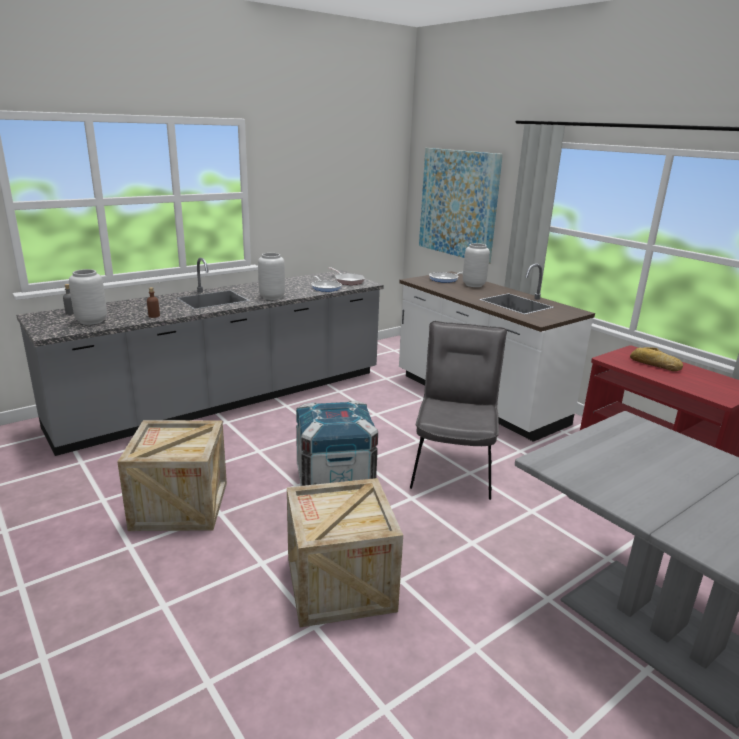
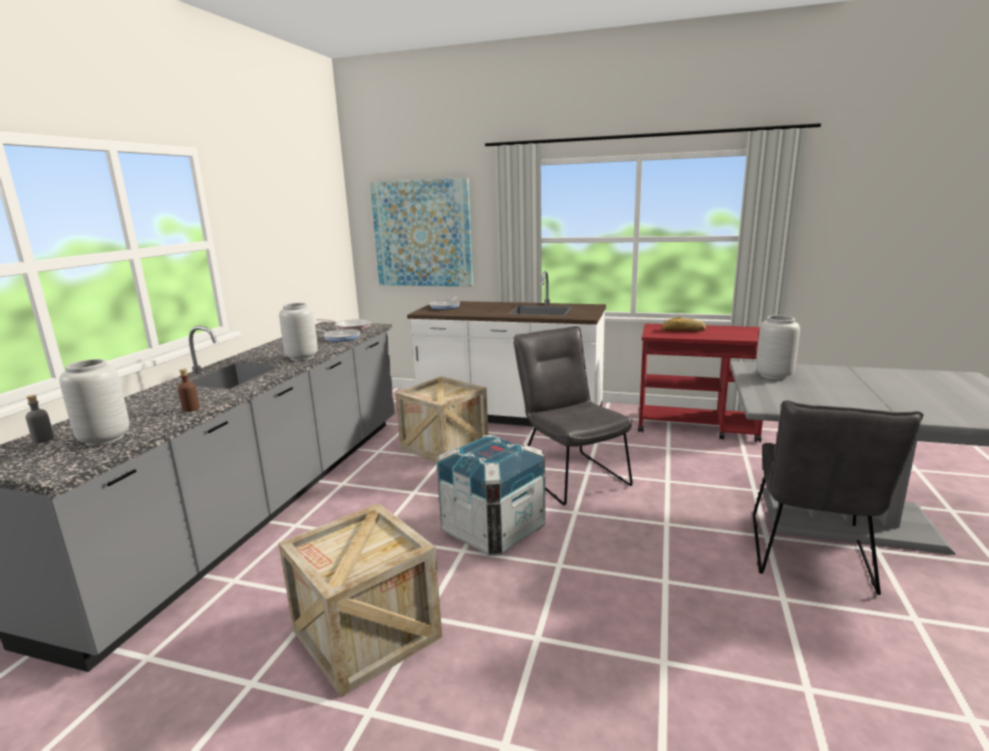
camera: 35 degrees left, 5 degrees down
(340, 584) = (628, 613): crate -> crate (444, 446)
(474, 285) = (479, 305): grey vase -> grey vase (774, 375)
(559, 637) = (810, 558): none -> grey chair

